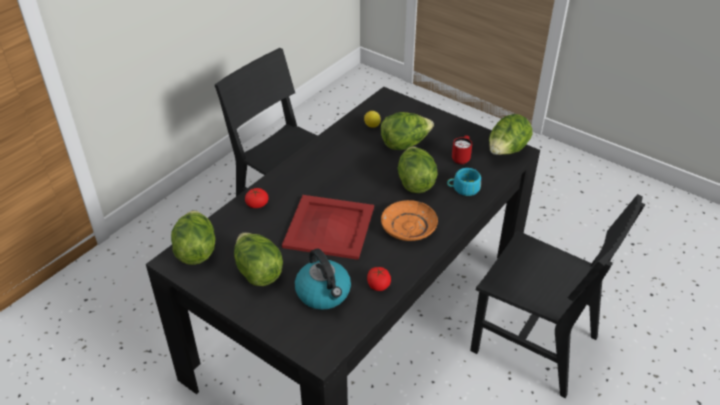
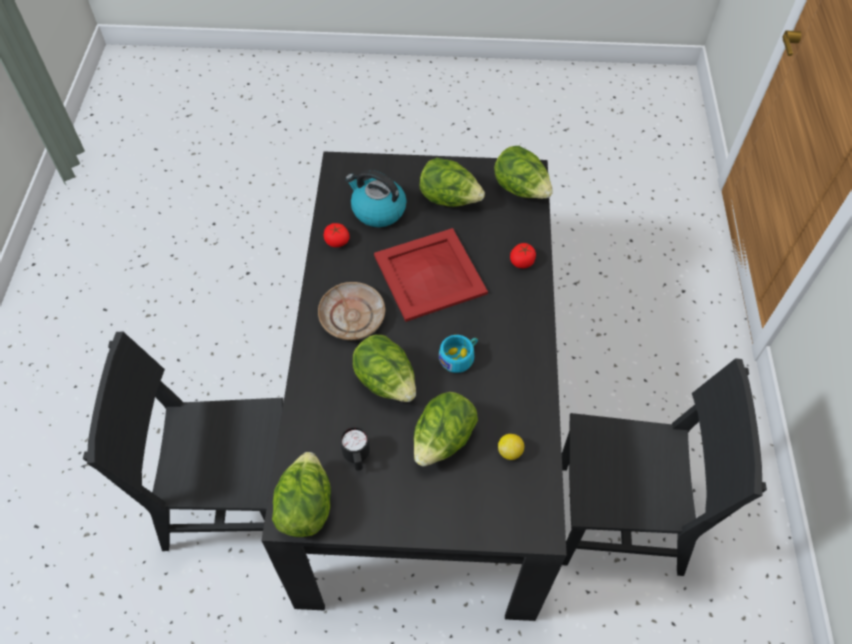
camera: 145 degrees right, 15 degrees up
(408, 227) = (352, 316): orange plate -> beige plate
(461, 158) = (357, 457): red mug -> black mug
(463, 188) = (326, 404): turquoise cup -> turquoise cup (459, 357)

